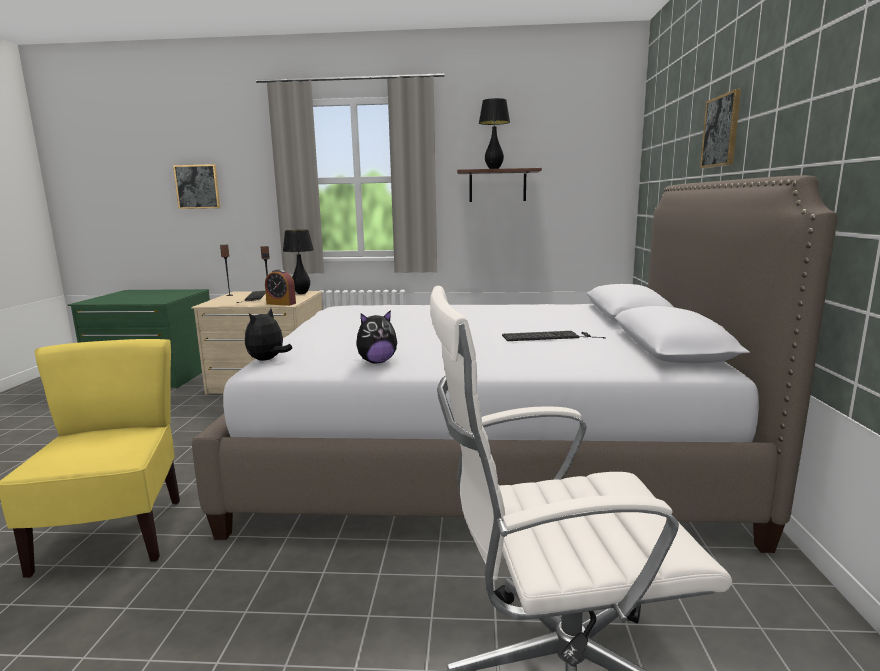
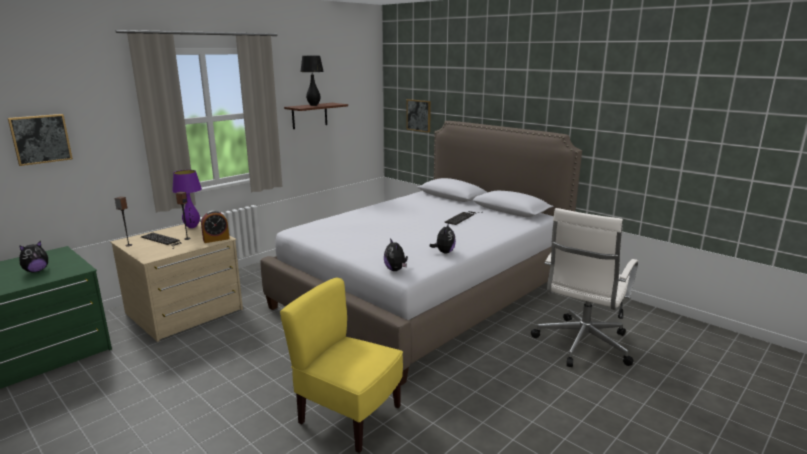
camera: 50 degrees left, 5 degrees up
(146, 297) = (36, 271): none -> plush toy
(301, 293) = (192, 227): black table lamp -> purple table lamp
(721, 131) = (482, 97): picture -> picture (419, 115)

